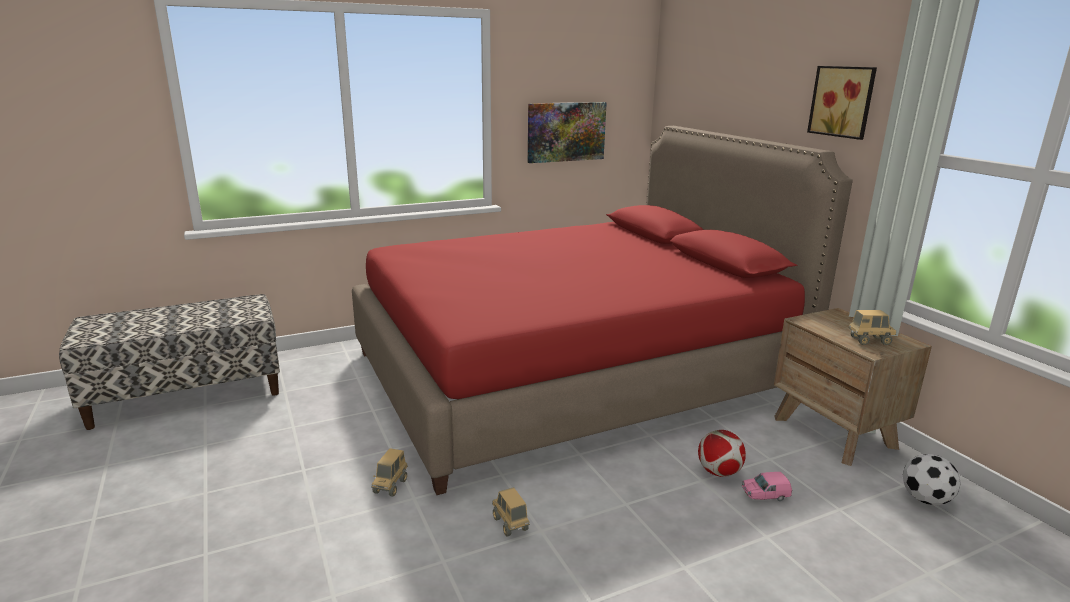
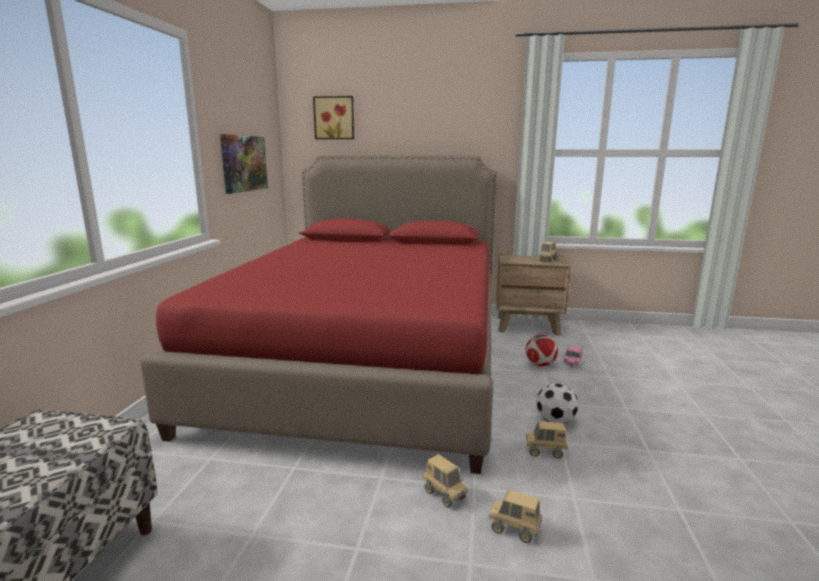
camera: 55 degrees left, 5 degrees down
(370, 535) = (514, 530): none -> toy truck
(843, 101) = (475, 124): picture -> picture (334, 118)
(926, 499) = (600, 333): football -> football (555, 421)

